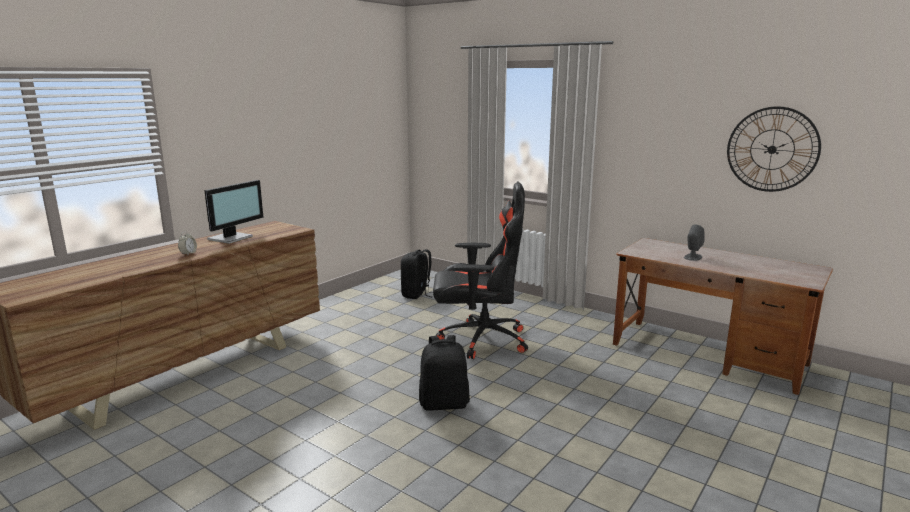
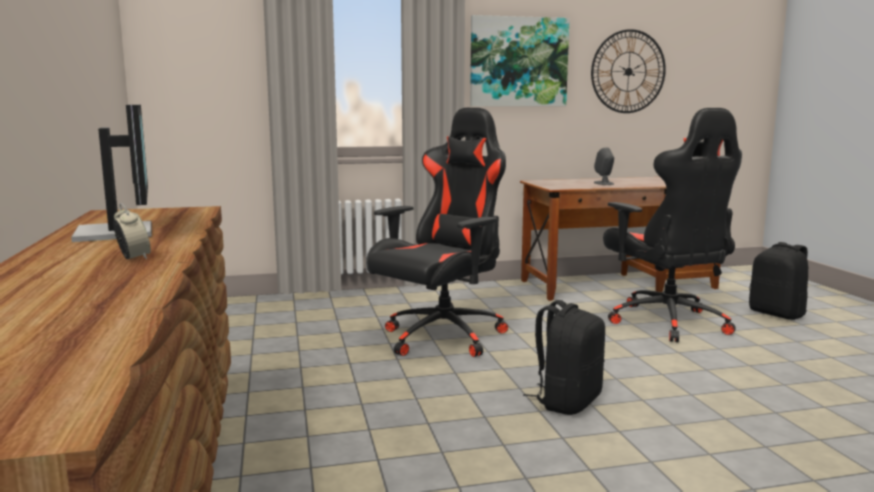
camera: 50 degrees left, 5 degrees down
(416, 294) = (245, 325): black backpack -> black backpack (777, 314)
(653, 134) = (518, 62): none -> picture
(655, 393) = (662, 319): none -> black office chair

